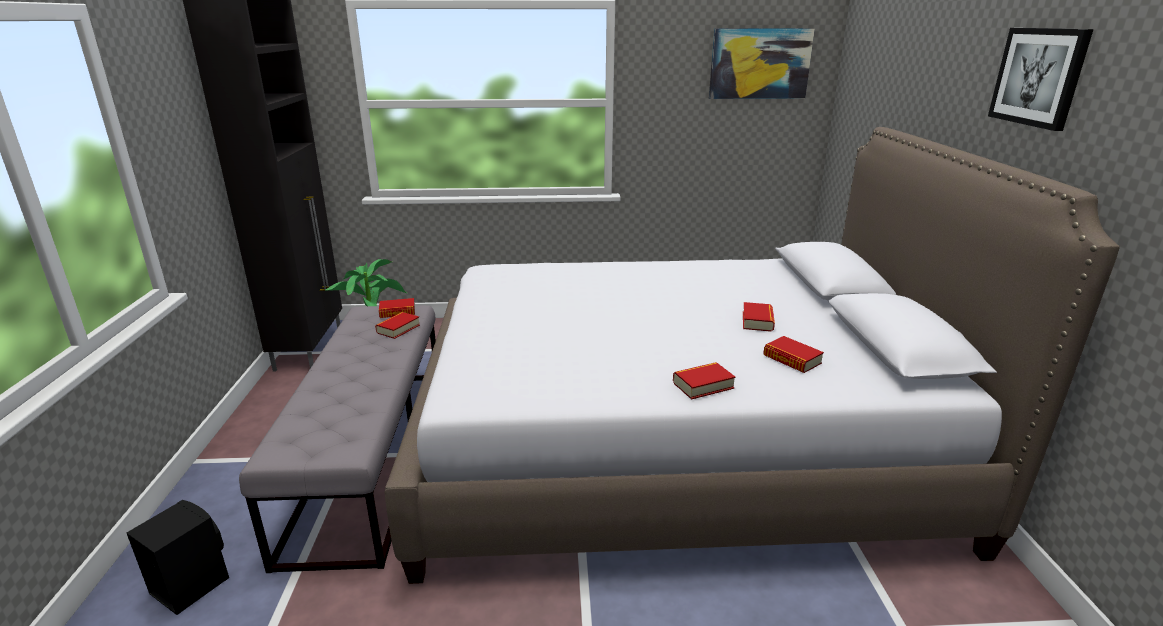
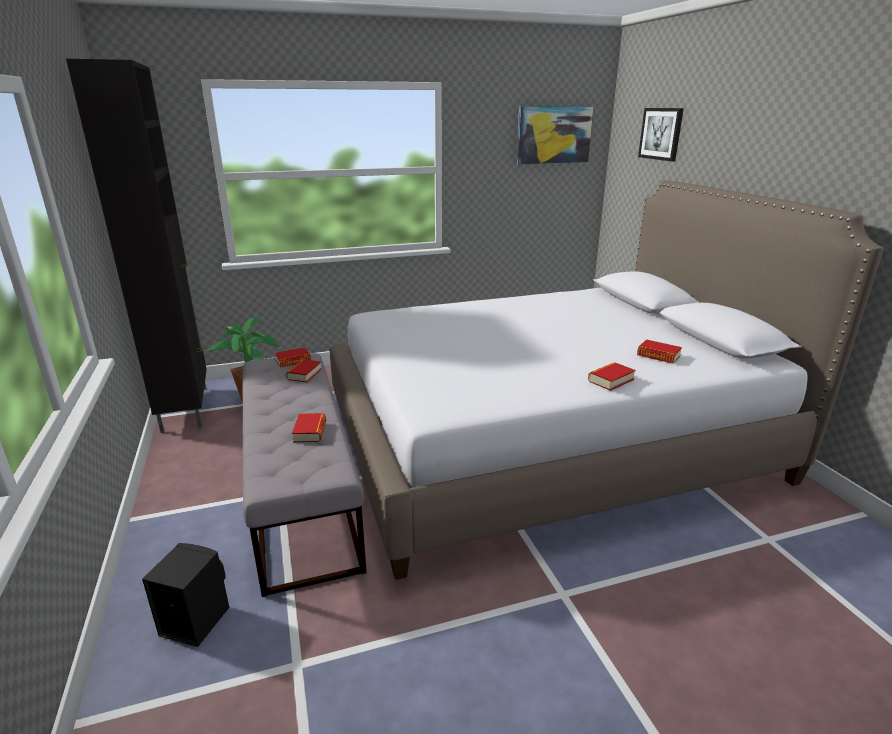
camera: 15 degrees left, 0 degrees up
(757, 321) = (614, 333): book -> book (310, 432)
(1039, 77) = (800, 136): picture -> picture (661, 134)

